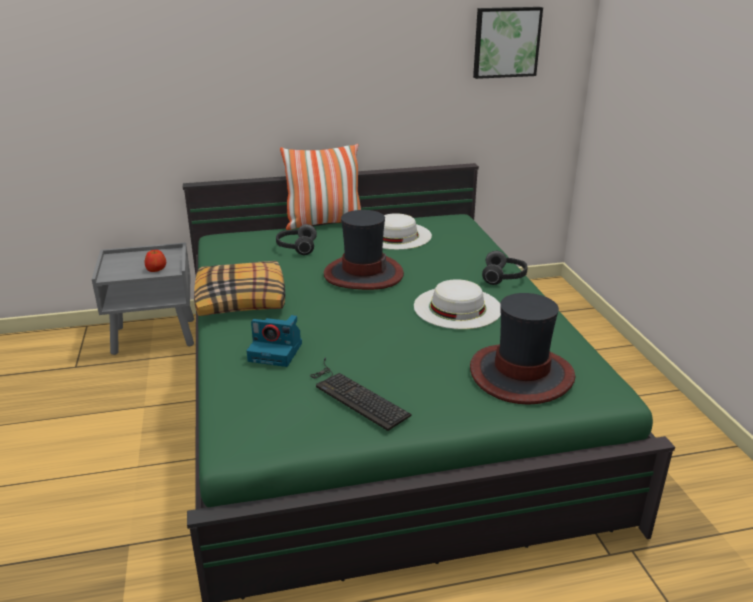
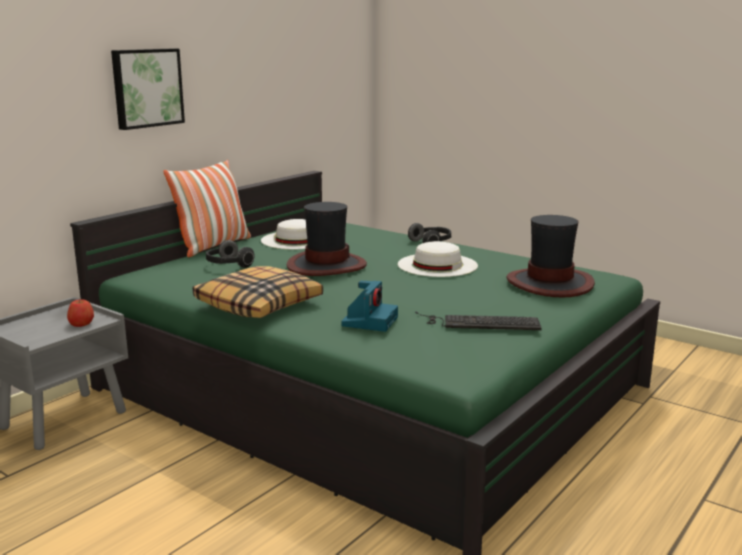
camera: 40 degrees left, 10 degrees down
(277, 352) = (370, 321): camera -> camera turned 45 degrees counterclockwise
(506, 42) = (323, 57): picture -> picture (146, 88)

